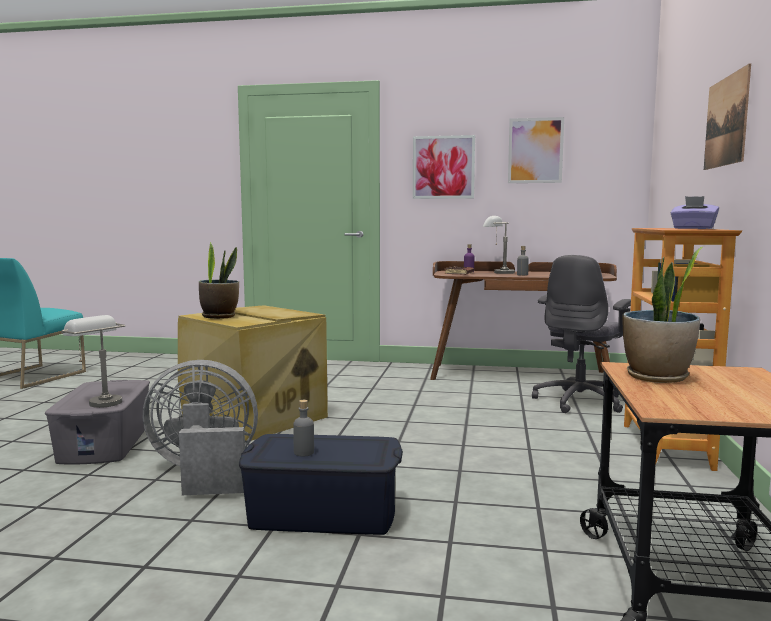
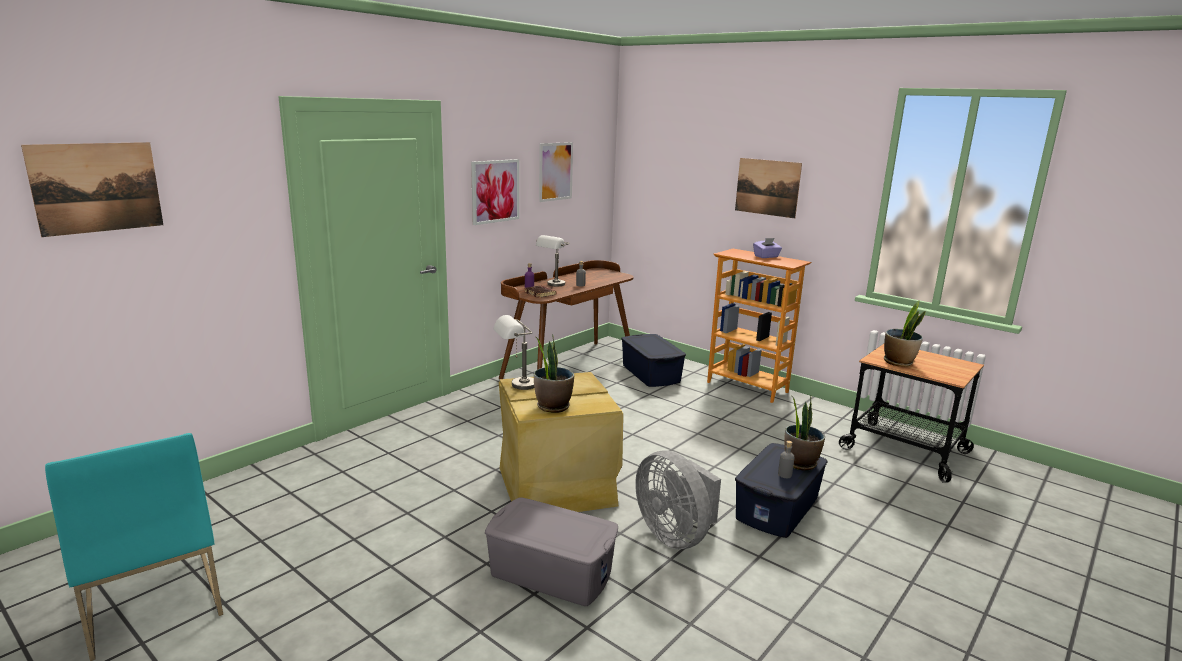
camera: 60 degrees left, 10 degrees up
(98, 401) = (579, 531): grey table lamp -> grey table lamp (516, 386)
(128, 146) = (97, 187): none -> picture
(205, 474) = (675, 535): grey fan -> grey fan turned 60 degrees counterclockwise
(351, 456) = (800, 463): none -> potted plant
(580, 401) = (650, 373): grey office chair -> blue storage box

